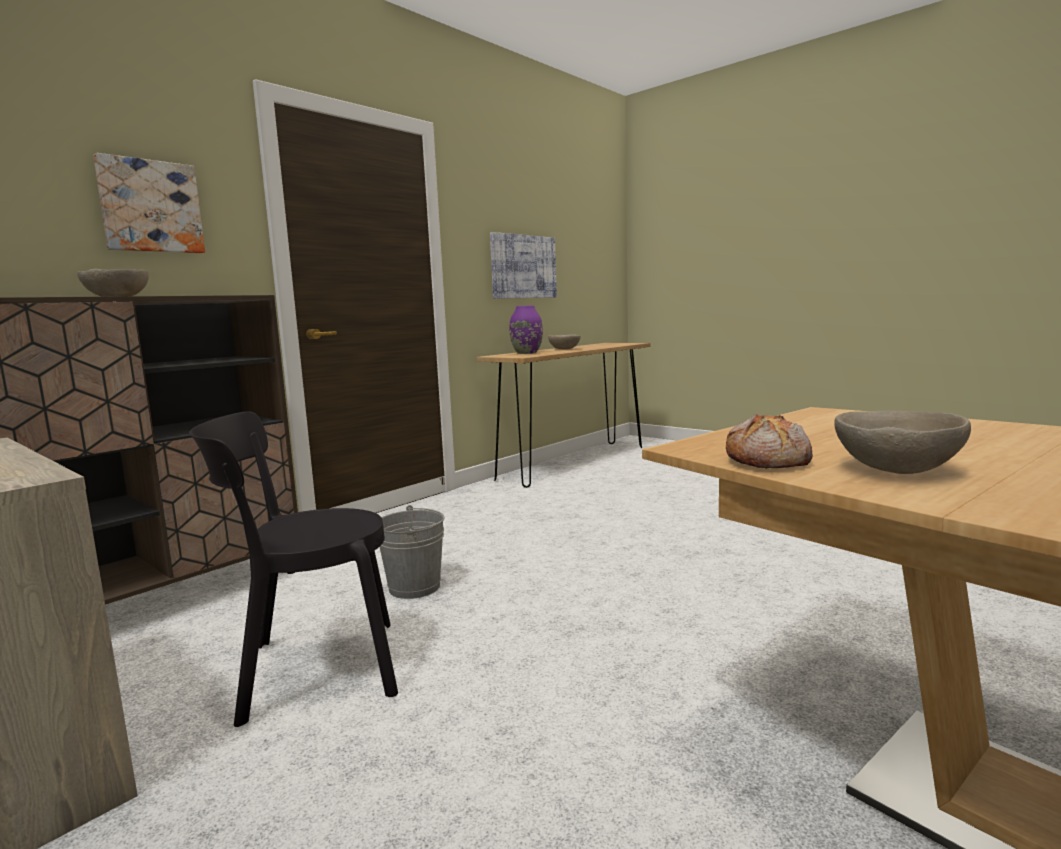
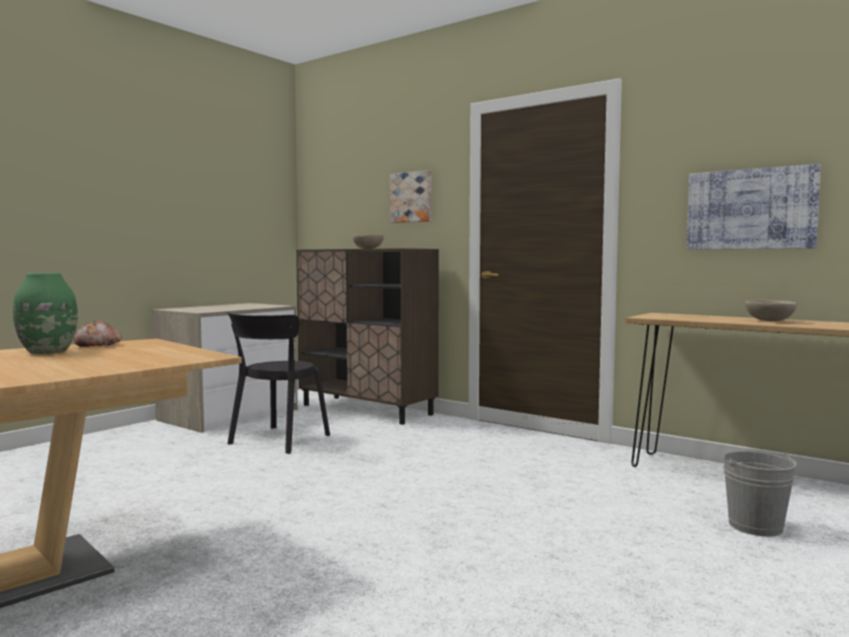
camera: 85 degrees right, 5 degrees down
(311, 670) = (276, 441): black chair -> black chair turned 135 degrees counterclockwise
(414, 587) = (372, 449): grey bucket -> grey bucket (755, 526)
(526, 353) = (699, 317): purple vase -> none
(895, 469) = (48, 352): beige bowl -> green vase

